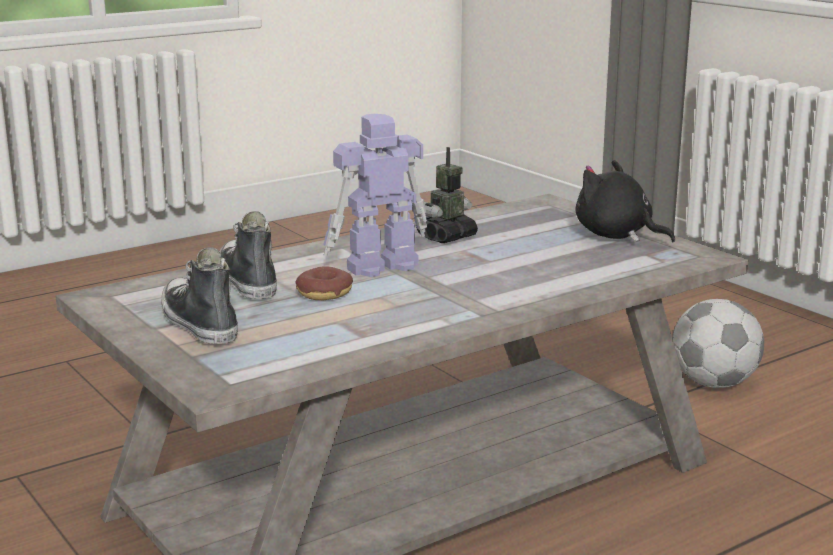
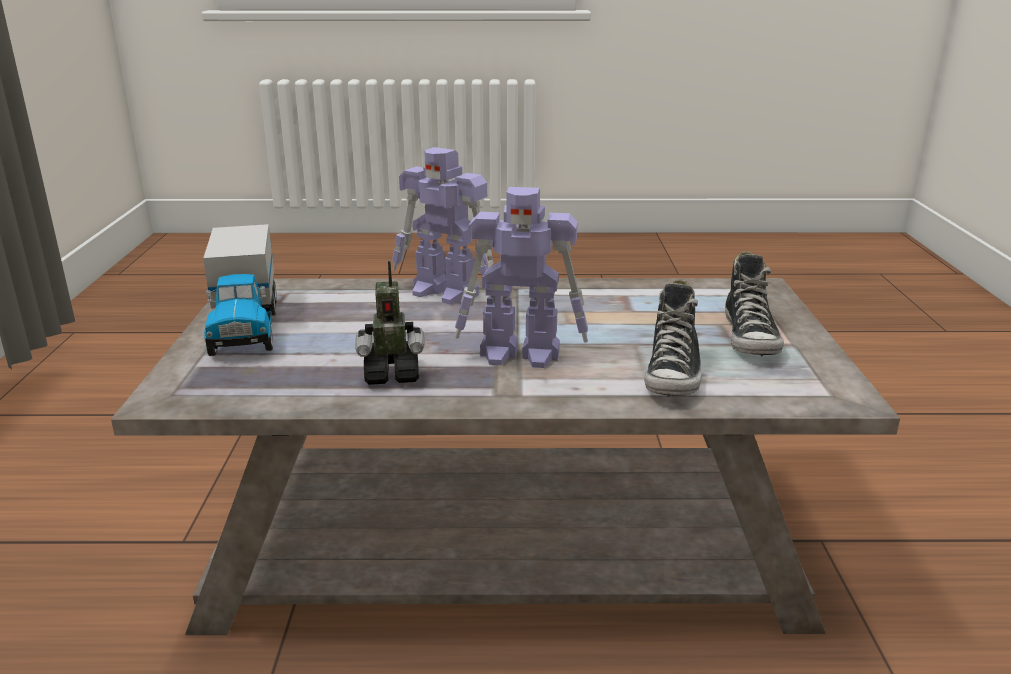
camera: 145 degrees left, 5 degrees up
(324, 293) = (611, 338): donut -> none
(535, 293) = (446, 293): none -> toy robot
(616, 236) = (245, 326): black plush toy -> toy truck
(713, 384) = (75, 538): football -> none

